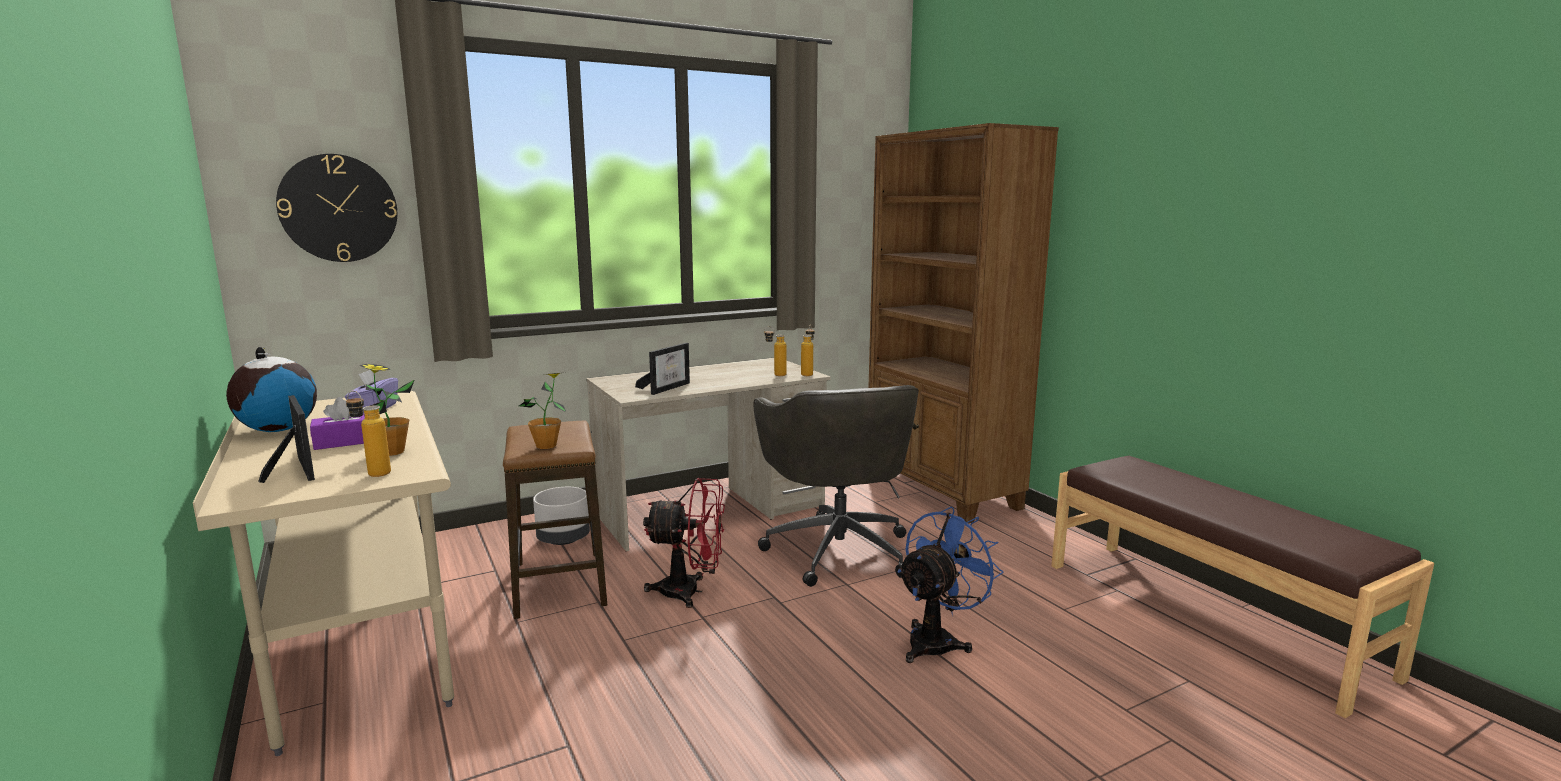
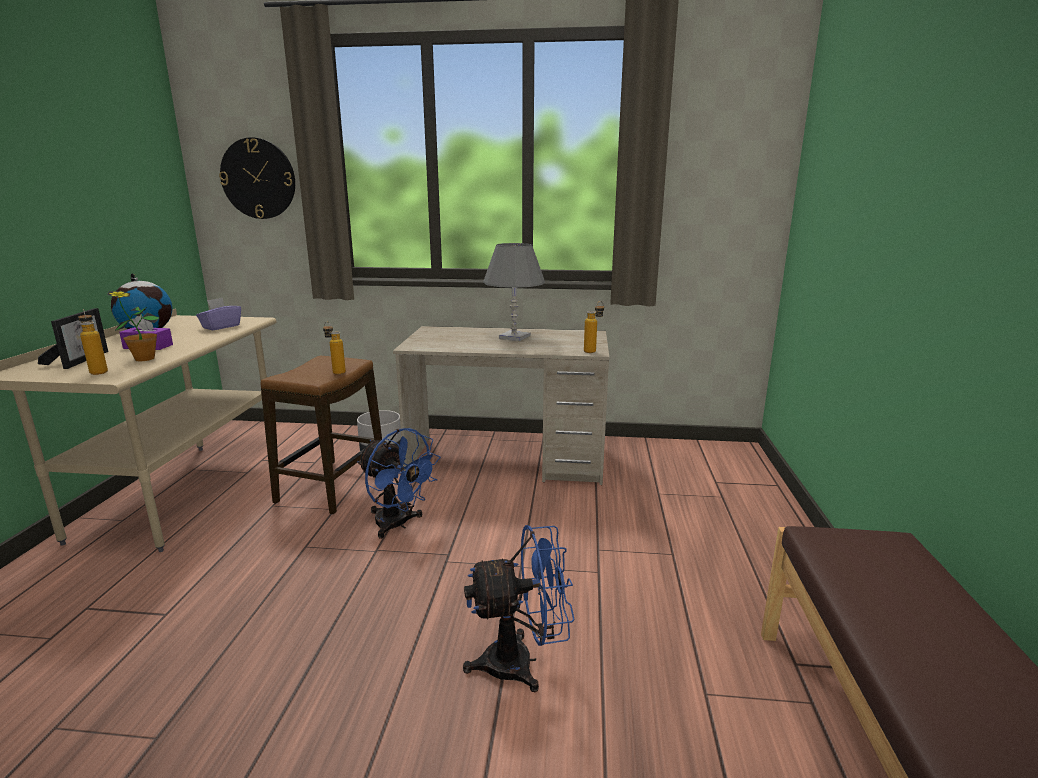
camera: 35 degrees right, 5 degrees up
(546, 446) = (300, 375): potted plant -> none
(667, 388) = (453, 343): picture frame -> none
(690, 592) = (398, 525): red fan -> blue fan
(711, 374) = (514, 337): none -> grey table lamp
(775, 375) = (562, 347): bottle -> bottle (336, 372)
(837, 549) = (560, 529): grey office chair -> none
(942, 491) = (744, 503): brown bookcase -> none

